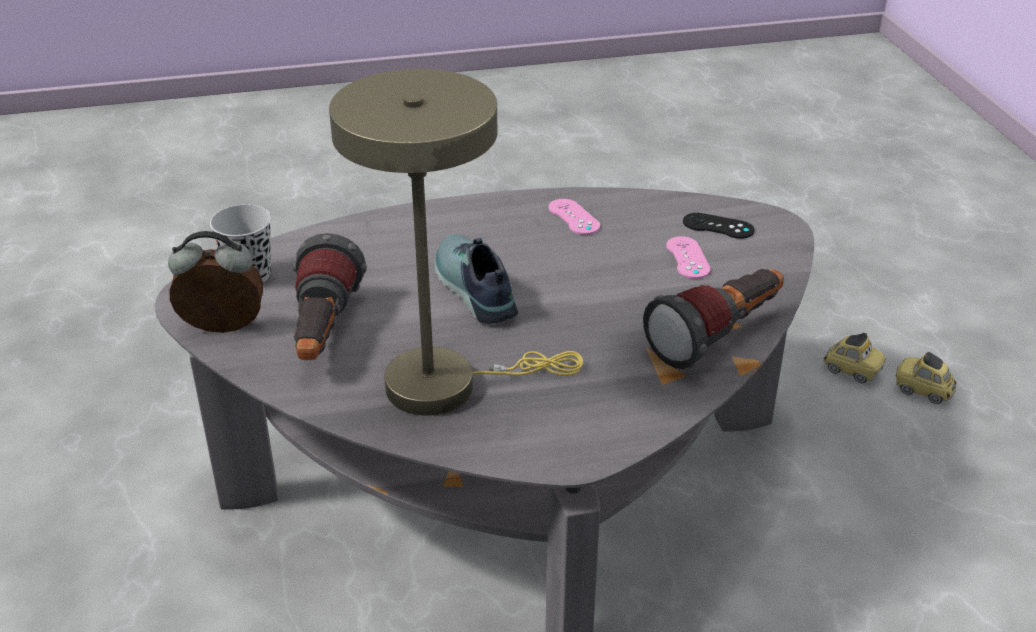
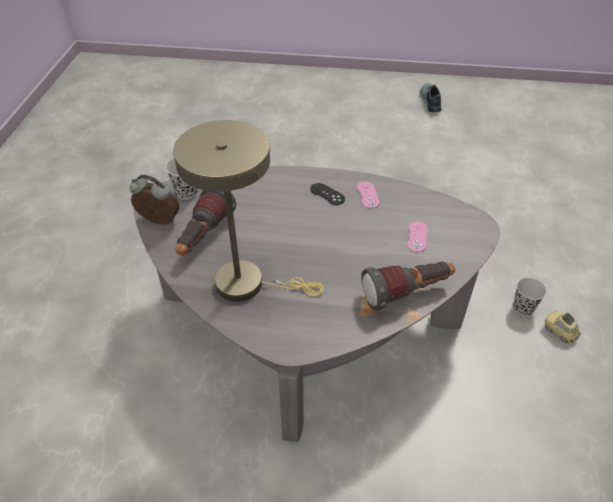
camera: 20 degrees right, 10 degrees up
(472, 289) = (290, 228): shoe -> shoe (429, 101)
(718, 226) = (445, 219): black game controller -> black game controller (327, 194)
(851, 371) = (523, 308): toy car -> black cup

